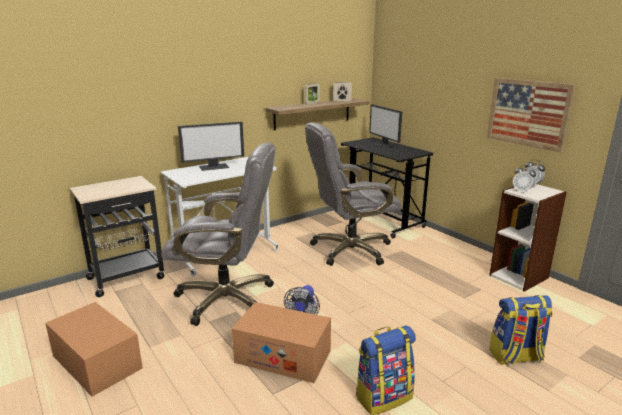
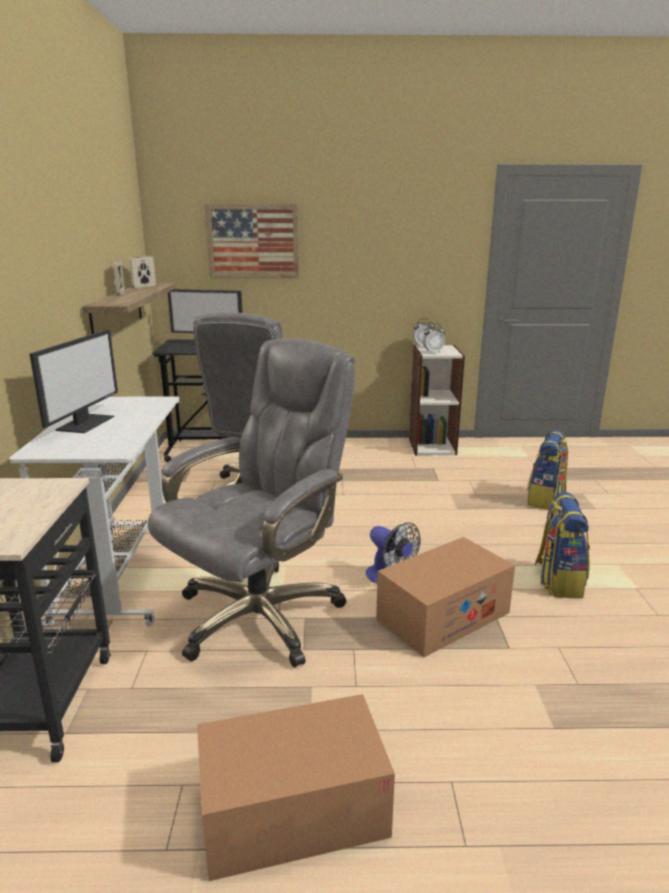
camera: 55 degrees left, 0 degrees up
(528, 113) = (400, 270): picture -> picture (253, 241)

